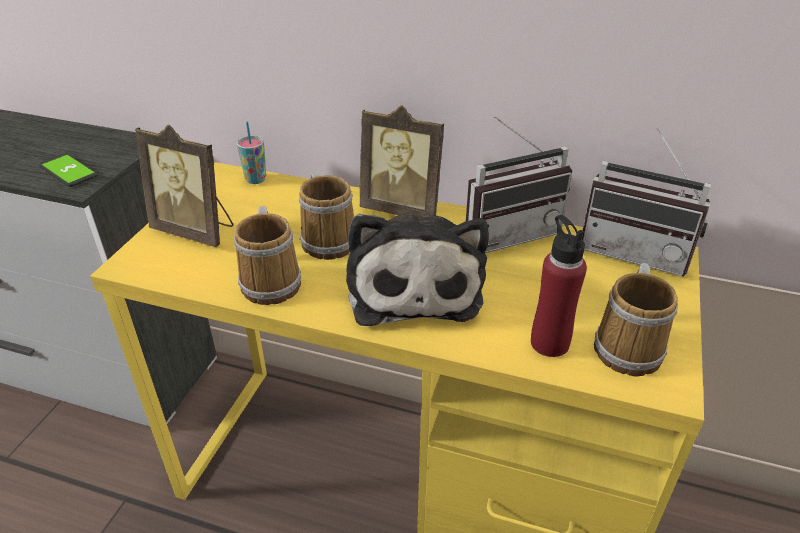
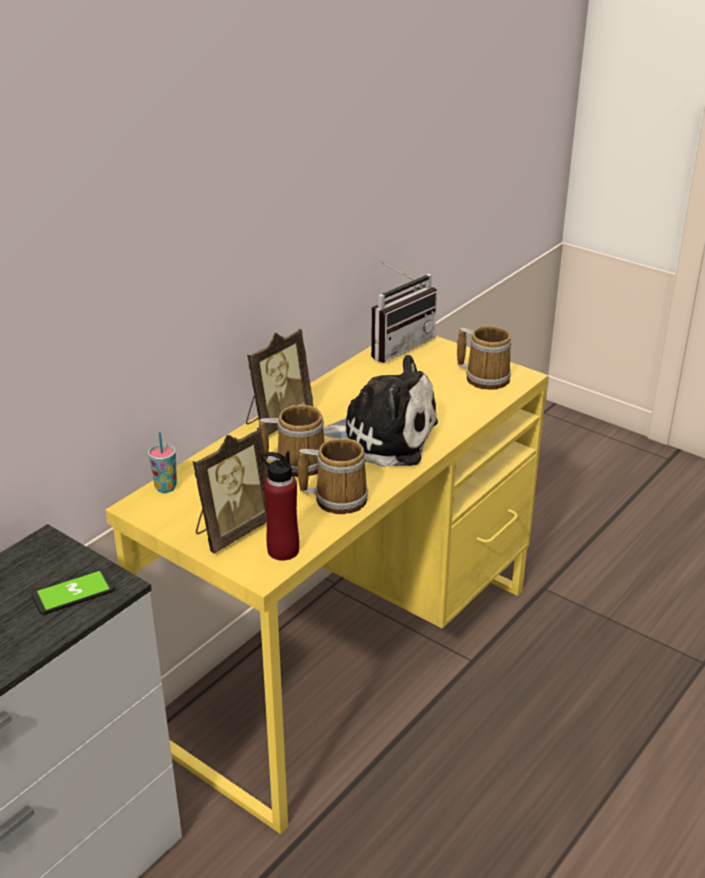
camera: 70 degrees left, 5 degrees down
(507, 233) = (343, 385): radio -> none
(549, 343) = (467, 401): red bottle -> red bottle (283, 550)

